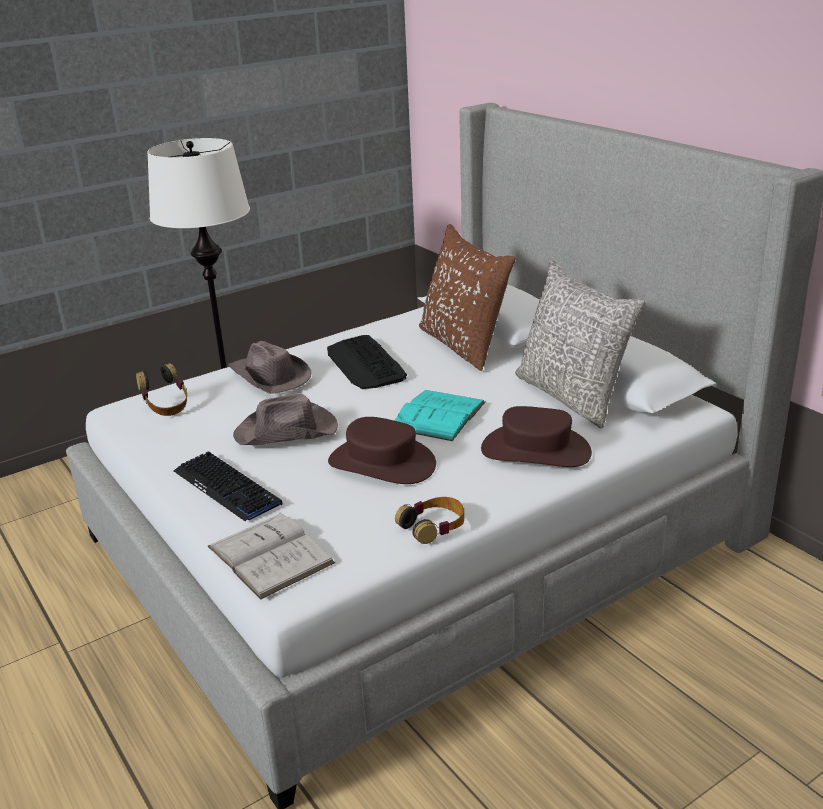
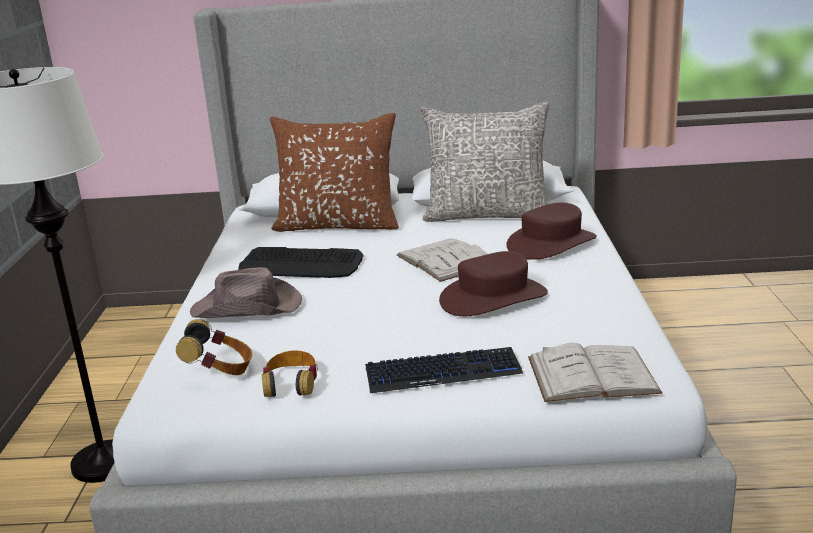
camera: 55 degrees left, 5 degrees down
(287, 432) = (378, 322): brown hat -> none
(433, 526) = (618, 301): headphones -> headphones (291, 382)
(438, 415) = (445, 260): turquoise book -> white book

